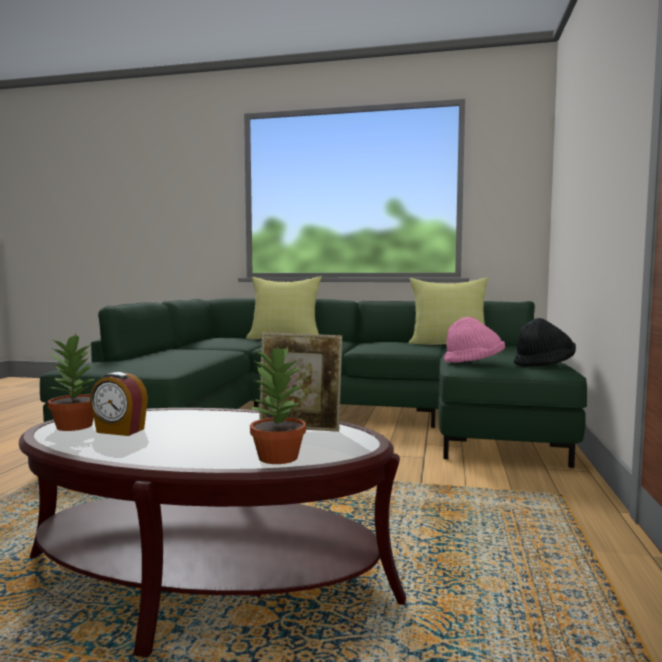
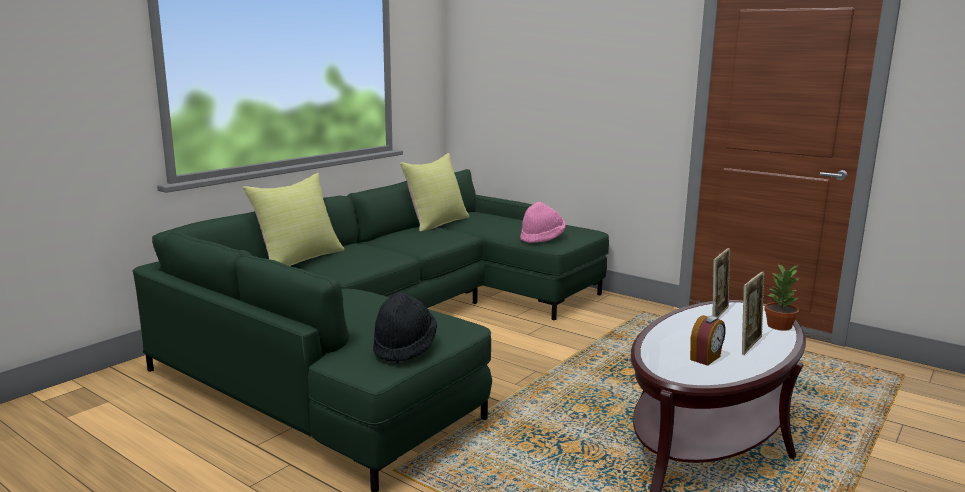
camera: 65 degrees left, 10 degrees up
(74, 426) = (686, 372): potted plant -> none
(181, 446) = (749, 344): none -> picture frame
(544, 365) = (568, 228): black hat -> black hat (404, 347)

